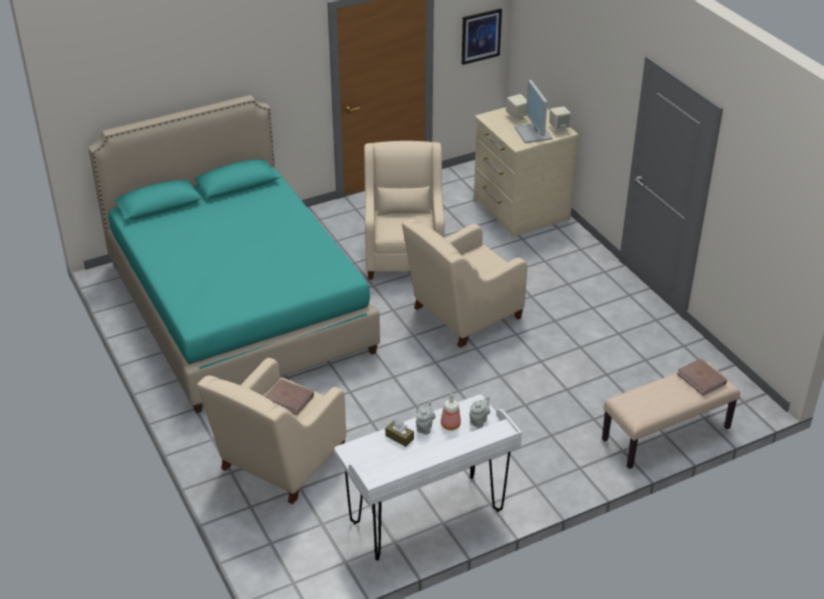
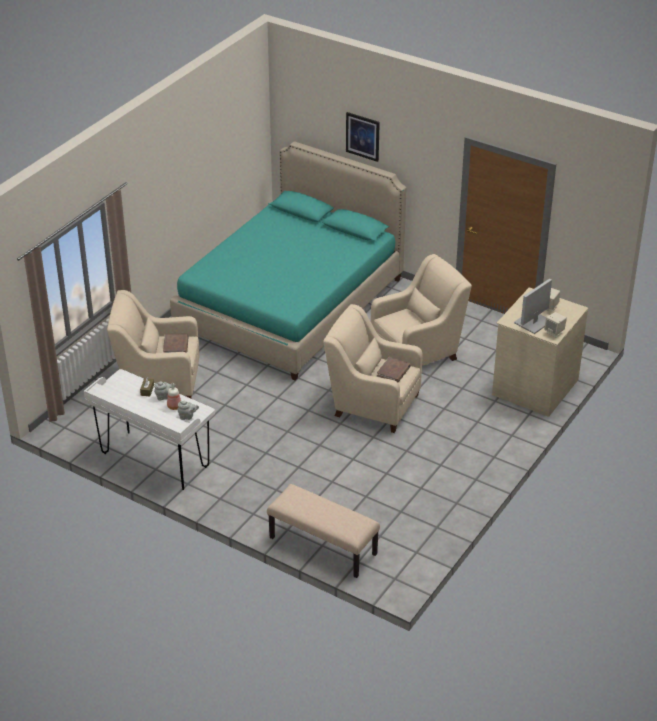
camera: 60 degrees right, 0 degrees up
(481, 36) = (594, 235): picture -> picture (362, 136)
(702, 378) = (349, 522): brown book -> brown book (393, 371)

